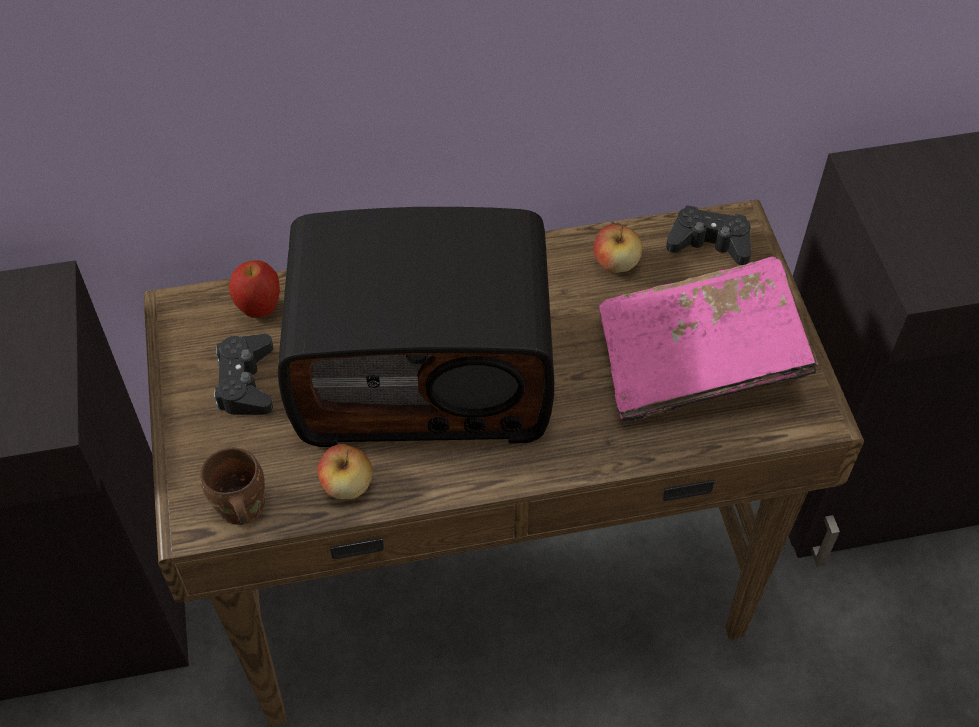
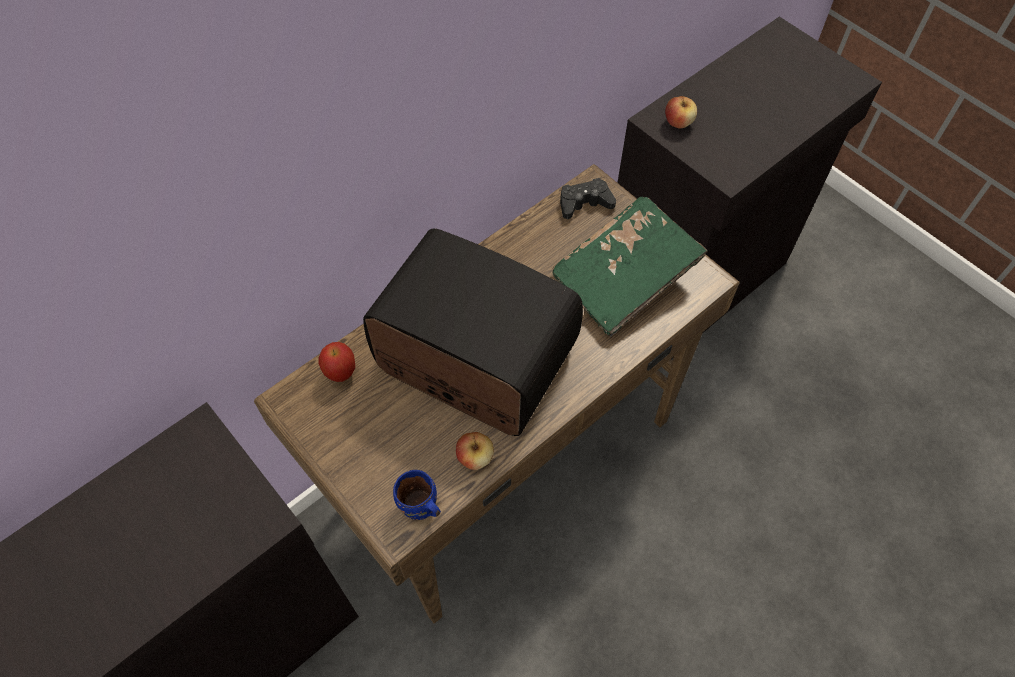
camera: 30 degrees left, 5 degrees up
(239, 510) = (419, 508): brown mug -> blue mug
(245, 382) = (365, 425): black game controller -> none
(425, 371) = (472, 362): radio -> radio turned 120 degrees counterclockwise
(616, 263) = (540, 240): apple -> apple (678, 122)
(698, 360) = (624, 278): pink book -> green book

